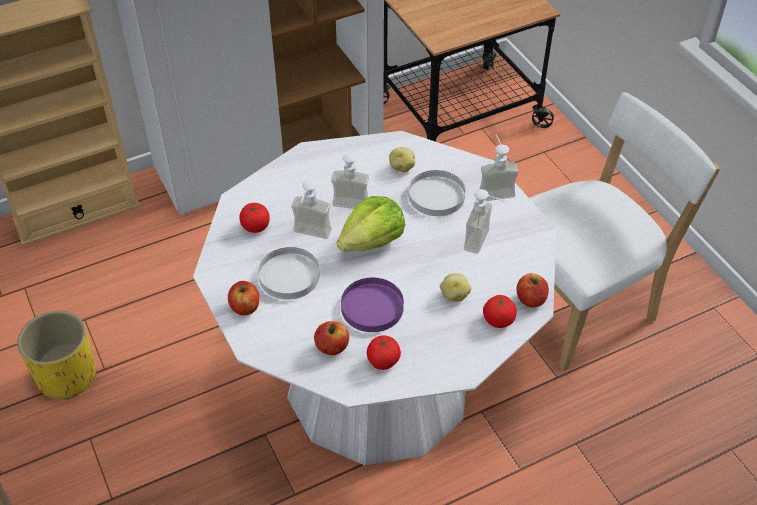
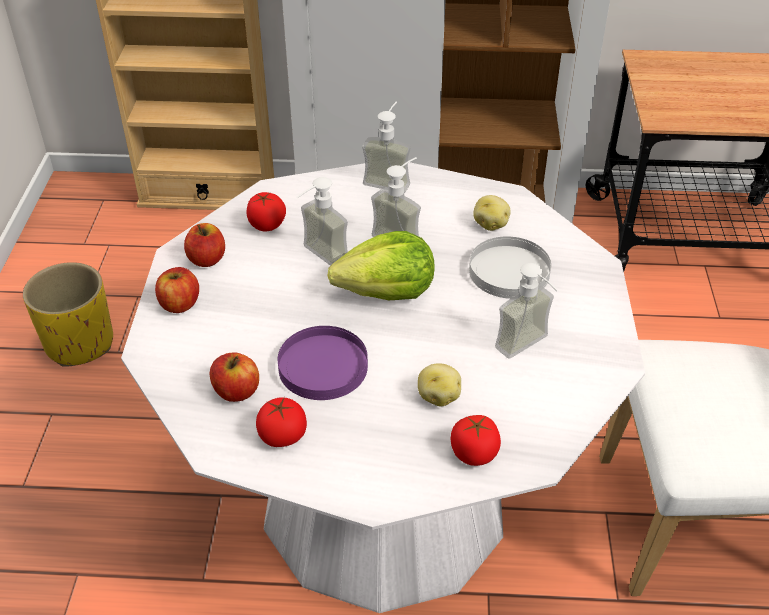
camera: 30 degrees right, 5 degrees down
(289, 276) = (258, 291): white plate -> none
(494, 190) = (592, 292): soap dispenser -> soap dispenser (389, 179)
(531, 299) = (540, 447): apple -> apple (207, 259)

